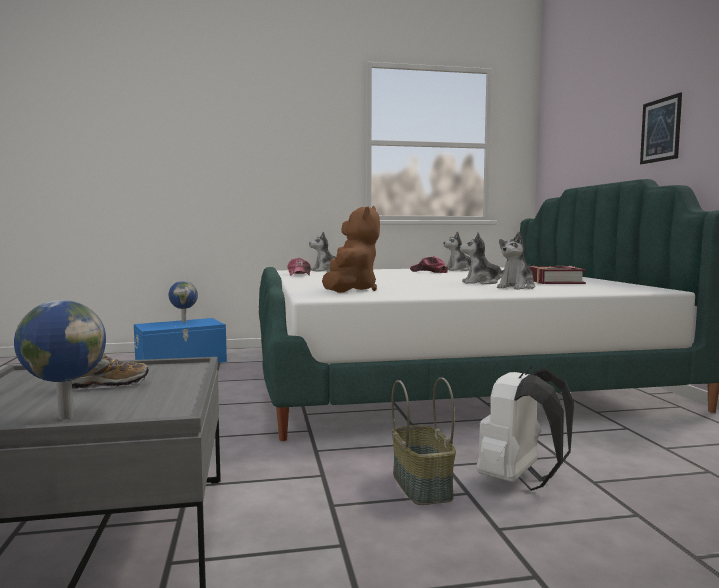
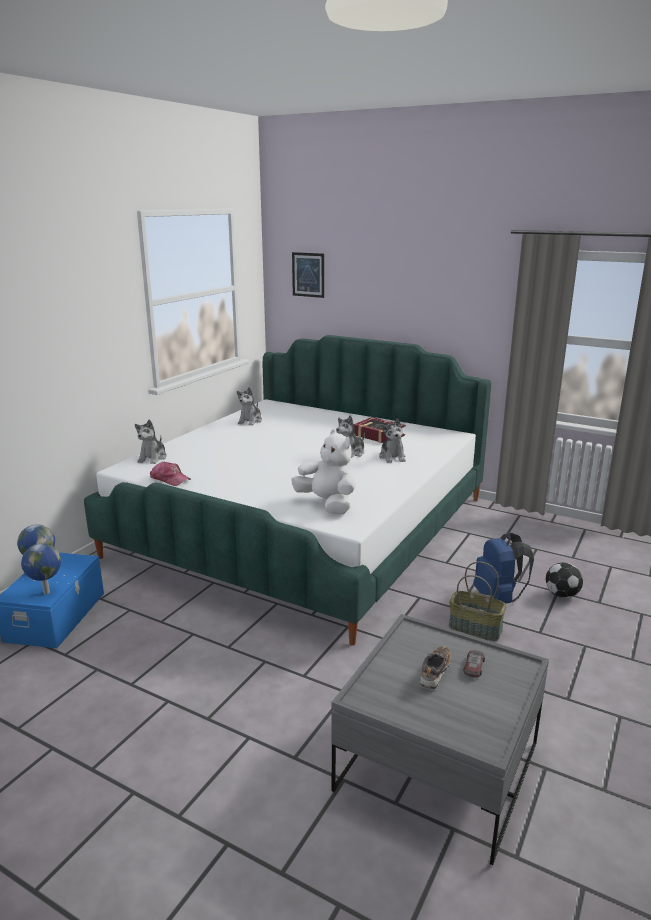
camera: 50 degrees left, 15 degrees up
(65, 417) = (501, 700): globe -> globe (45, 592)
(138, 395) = (473, 667): none -> toy car
(350, 290) = (327, 504): brown plush toy -> white plush toy
(429, 272) = (244, 434): cap -> none
(519, 481) = (498, 599): white backpack -> blue backpack
(637, 520) = (562, 595): none -> football
(660, 130) = (422, 308): picture -> picture (308, 274)

